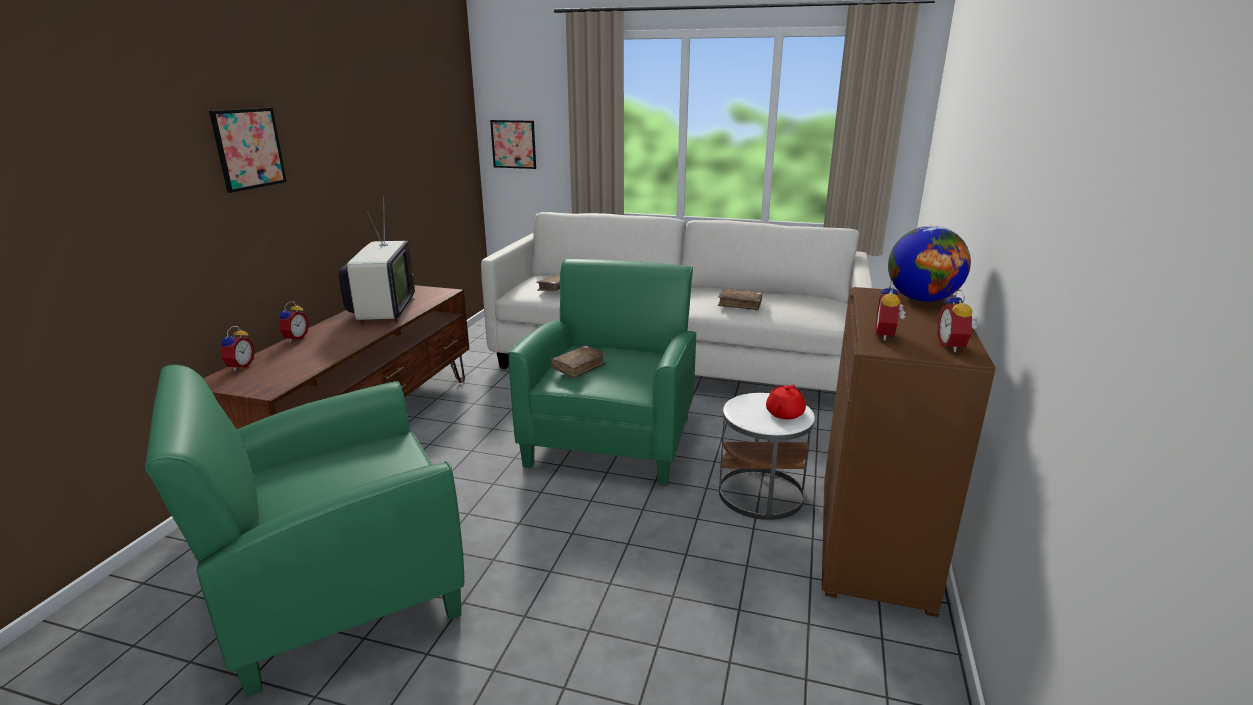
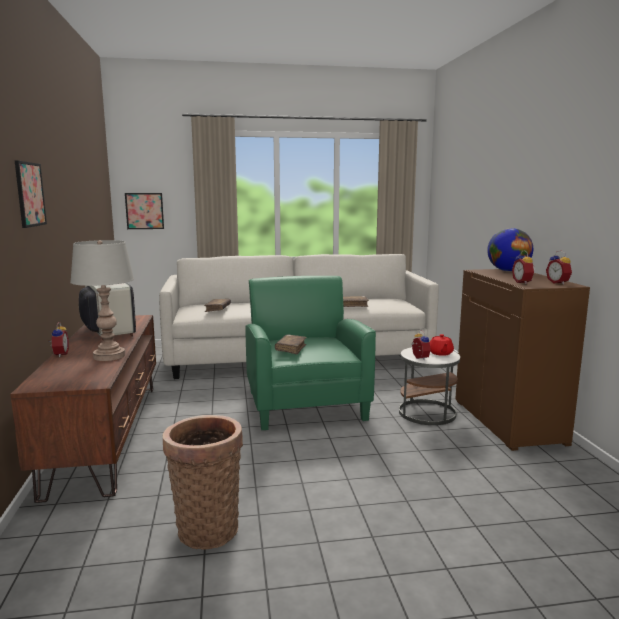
camera: 25 degrees left, 10 degrees down
(239, 366) = (40, 375): alarm clock -> alarm clock (419, 358)
(333, 350) = (109, 356): none -> grey table lamp
(339, 588) = (207, 527): green armchair -> basket

